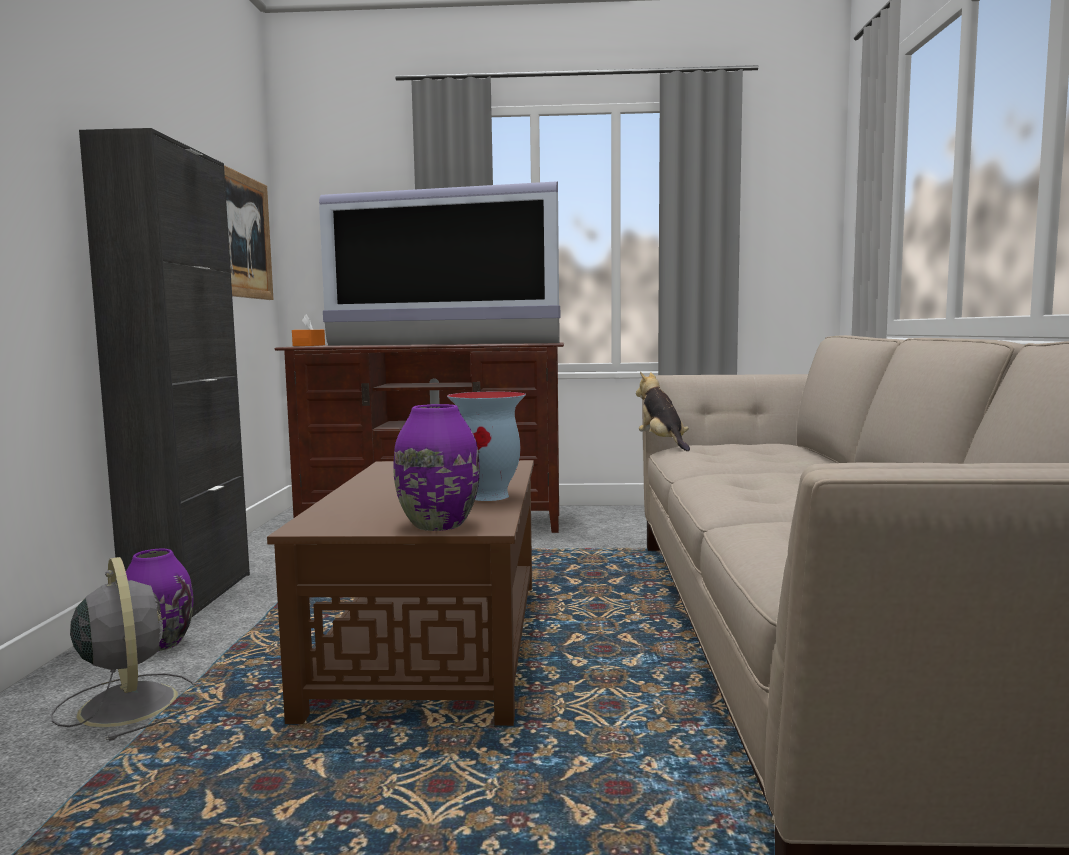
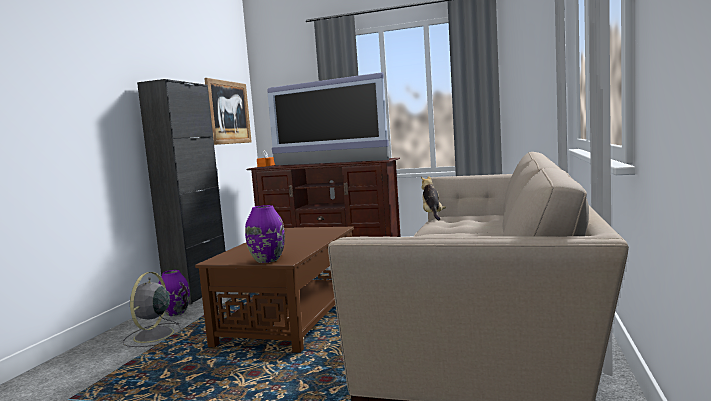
camera: 15 degrees right, 0 degrees up
(128, 703) = (153, 336): grey fan -> grey fan turned 150 degrees counterclockwise
(490, 496) = (307, 246): vase -> none

